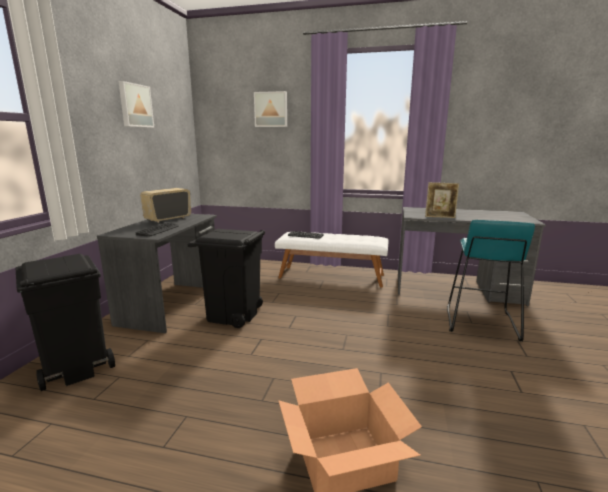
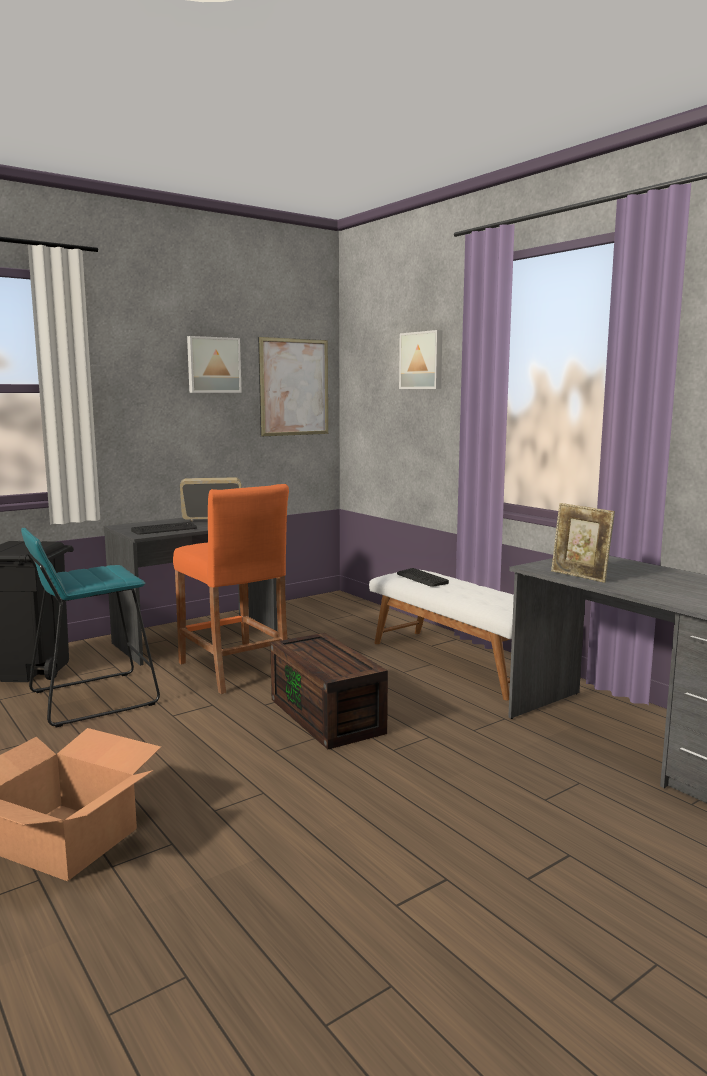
camera: 40 degrees right, 5 degrees down
(176, 125) = (294, 387): none -> picture
(233, 315) = (233, 670): black trash can -> orange stool
(331, 321) = (329, 716): none -> brown storage box
(479, 322) = (563, 804): turquoise stool -> turquoise stool (93, 698)

